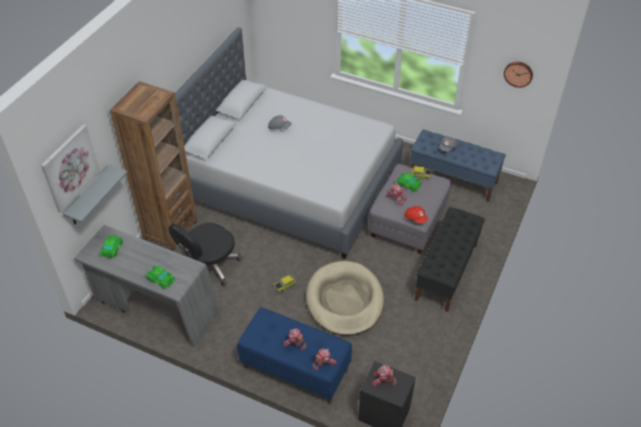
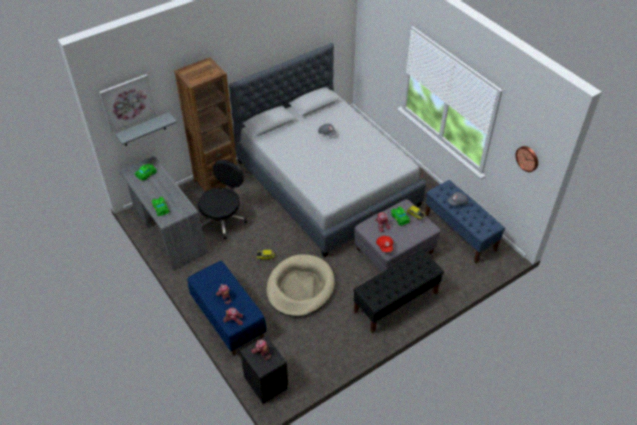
camera: 30 degrees right, 0 degrees up
(209, 267) = (223, 219): black office chair -> black office chair turned 135 degrees clockwise

